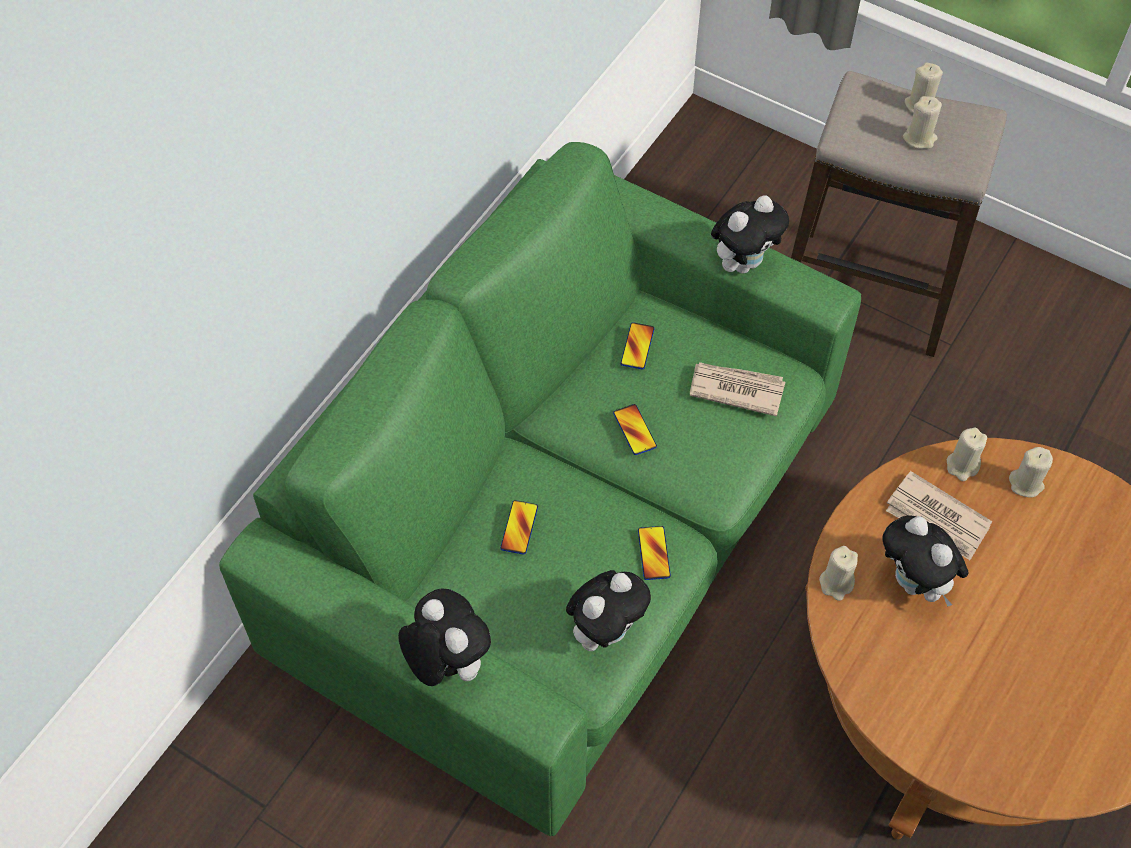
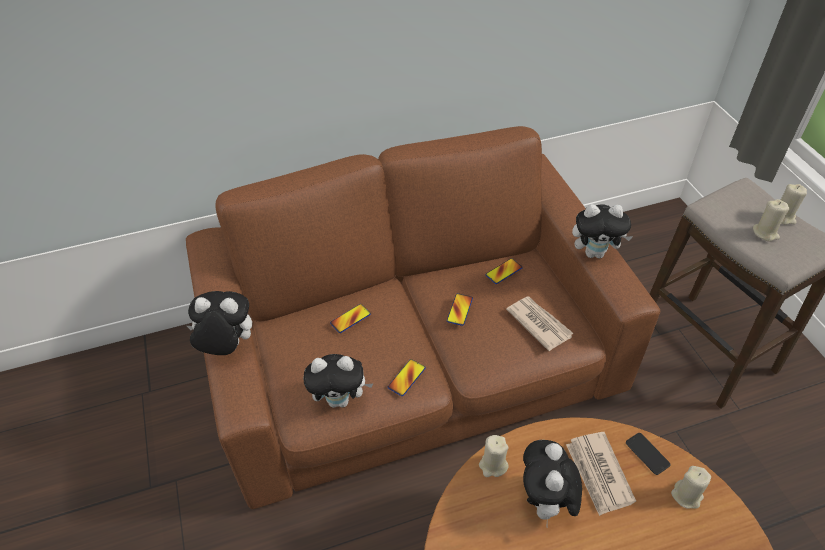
camera: 40 degrees right, 10 degrees down
(447, 663) = (227, 347): plush toy -> plush toy turned 90 degrees counterclockwise
(564, 525) = (414, 359): green sofa -> brown sofa
(962, 465) = (647, 454): beige candle -> phone

